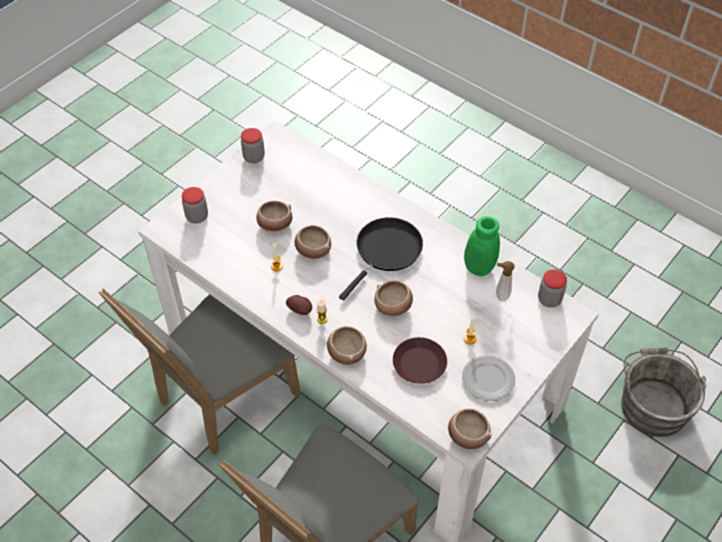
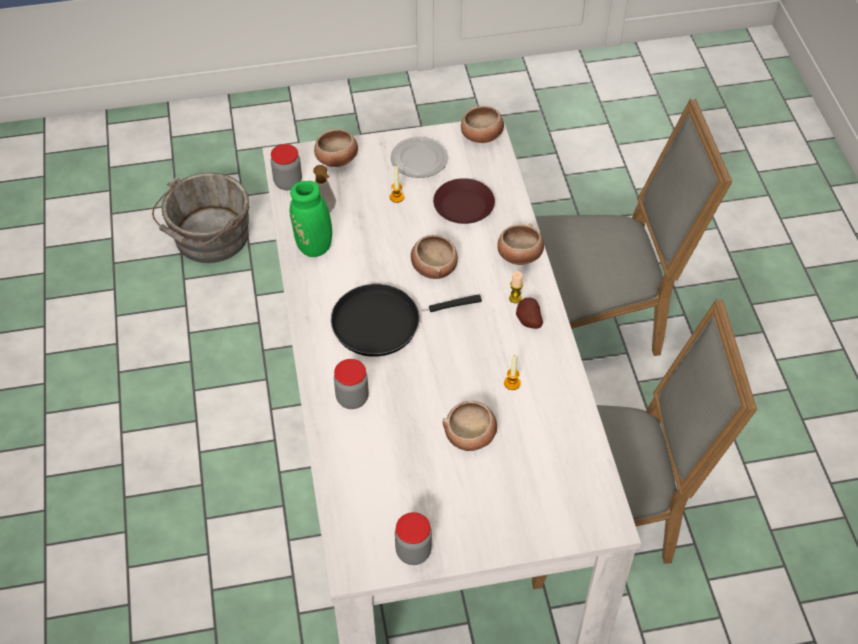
camera: 140 degrees left, 0 degrees up
(197, 217) = (554, 510): jar -> jar (352, 398)
(313, 250) = (456, 376): bowl -> bowl (337, 159)

